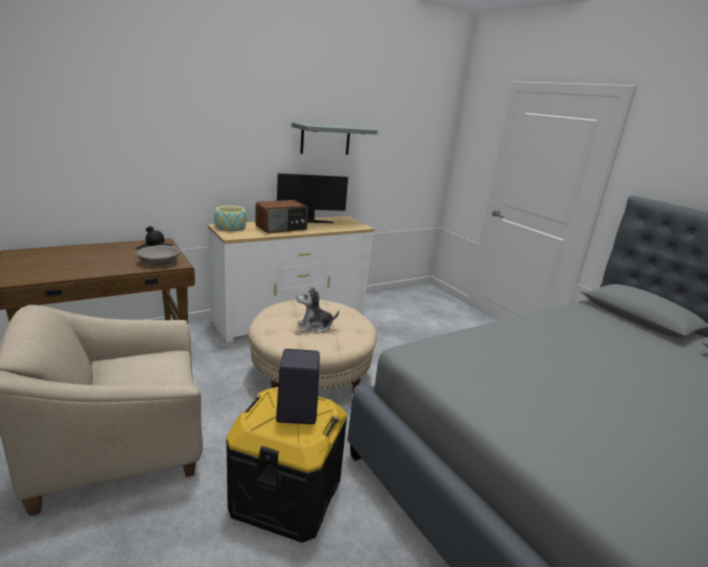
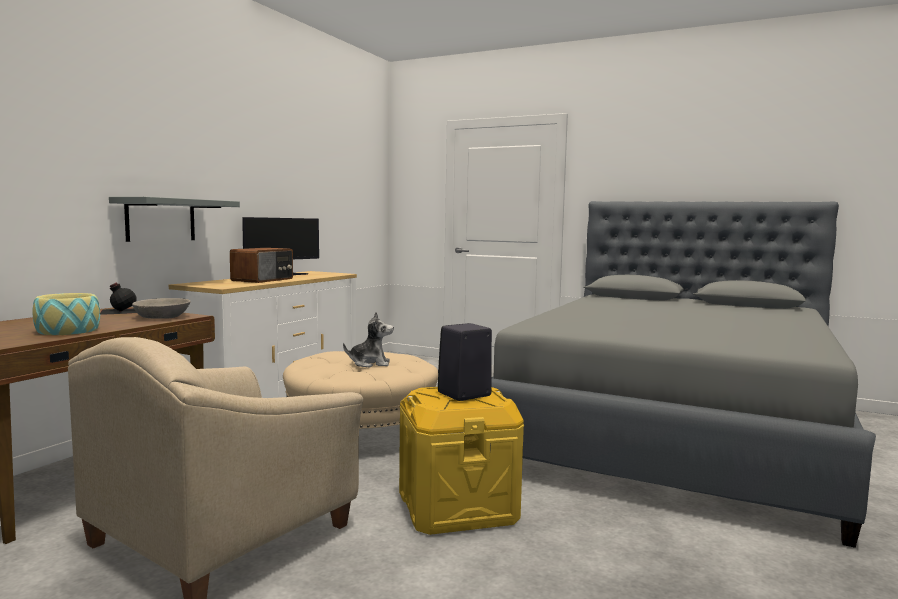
camera: 30 degrees left, 15 degrees down
(230, 227) = (203, 283): bowl -> bowl (68, 330)
(286, 494) = (457, 507): black storage box -> yellow storage box
(315, 327) = (370, 363): plush toy -> plush toy turned 135 degrees counterclockwise
(325, 139) = (281, 180): grey shelf -> grey shelf (161, 220)

